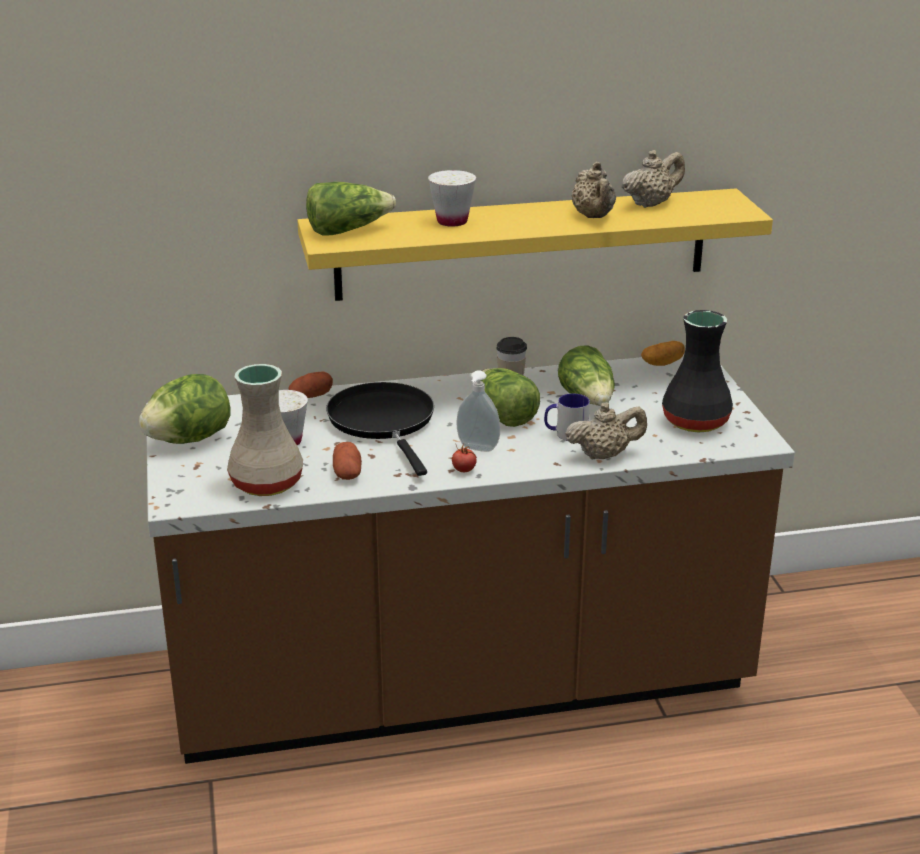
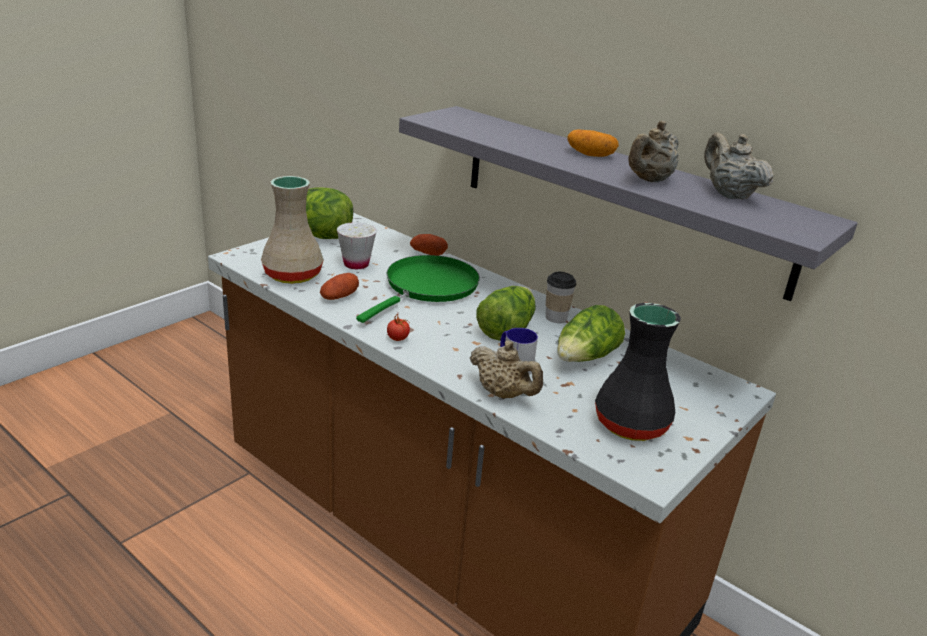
camera: 50 degrees right, 0 degrees up
(347, 230) = (460, 119): lettuce -> none
(384, 422) = (428, 287): black frying pan -> green frying pan
(452, 221) = (537, 141): white cup -> none
(477, 449) = (437, 334): soap dispenser -> none
(522, 244) = (619, 196): yellow shelf -> grey shelf
(651, 204) = (728, 195): beige teapot -> beige teapot turned 135 degrees counterclockwise
(662, 363) = (708, 375): potato -> potato (590, 155)

